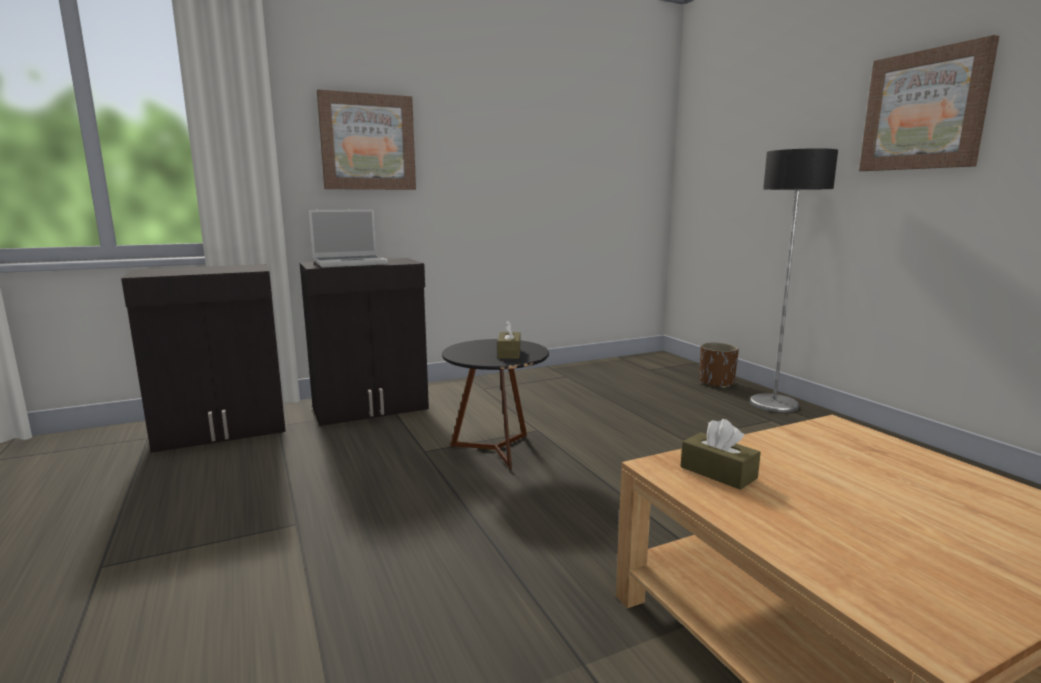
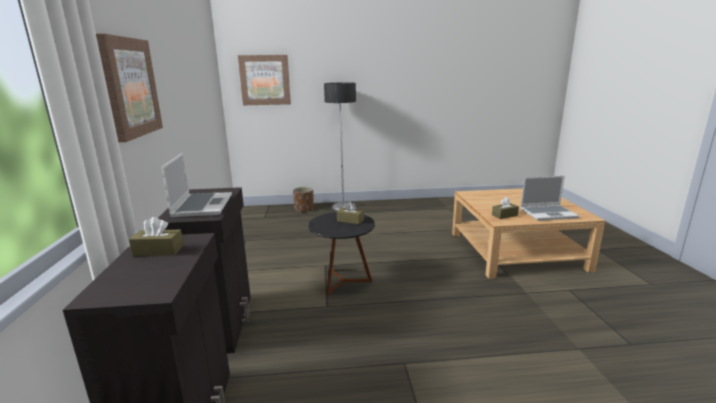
camera: 70 degrees left, 5 degrees up
(228, 268) = (158, 250): none -> brown tissue box
(834, 541) = (548, 213): none -> laptop
(924, 110) = (380, 67): picture -> picture (265, 80)

